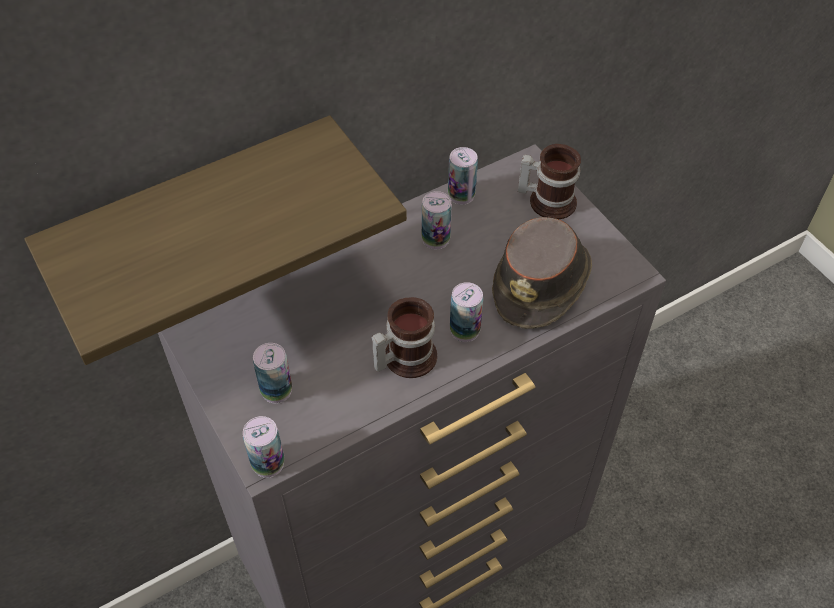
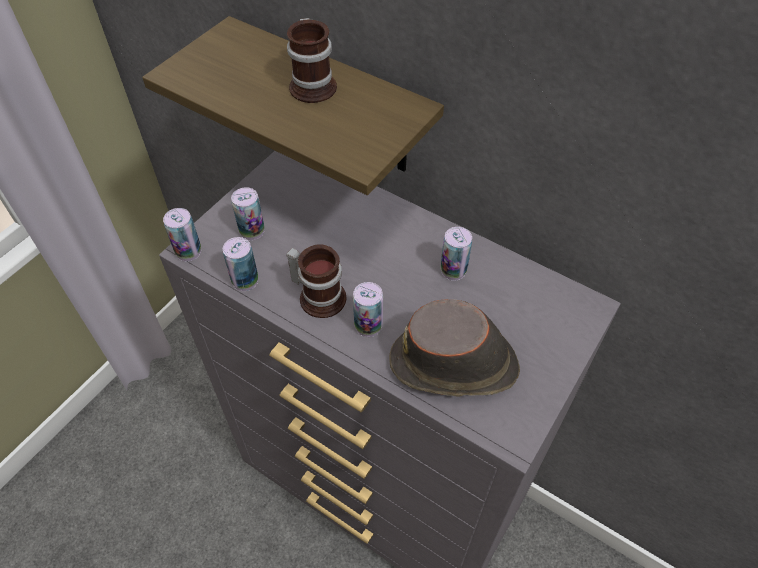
camera: 65 degrees right, 0 degrees up
(461, 195) = (515, 270): can -> can (245, 281)
(548, 199) = (557, 336): mug -> mug (314, 84)

